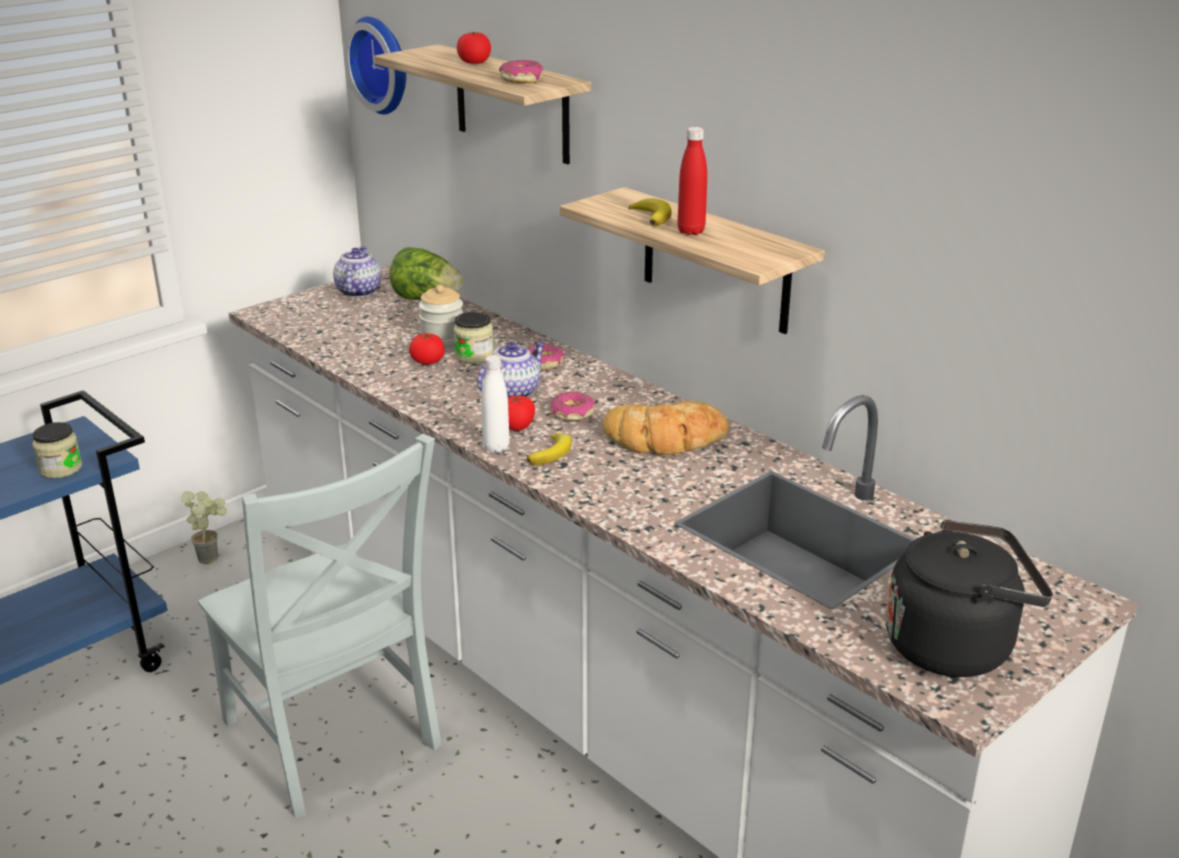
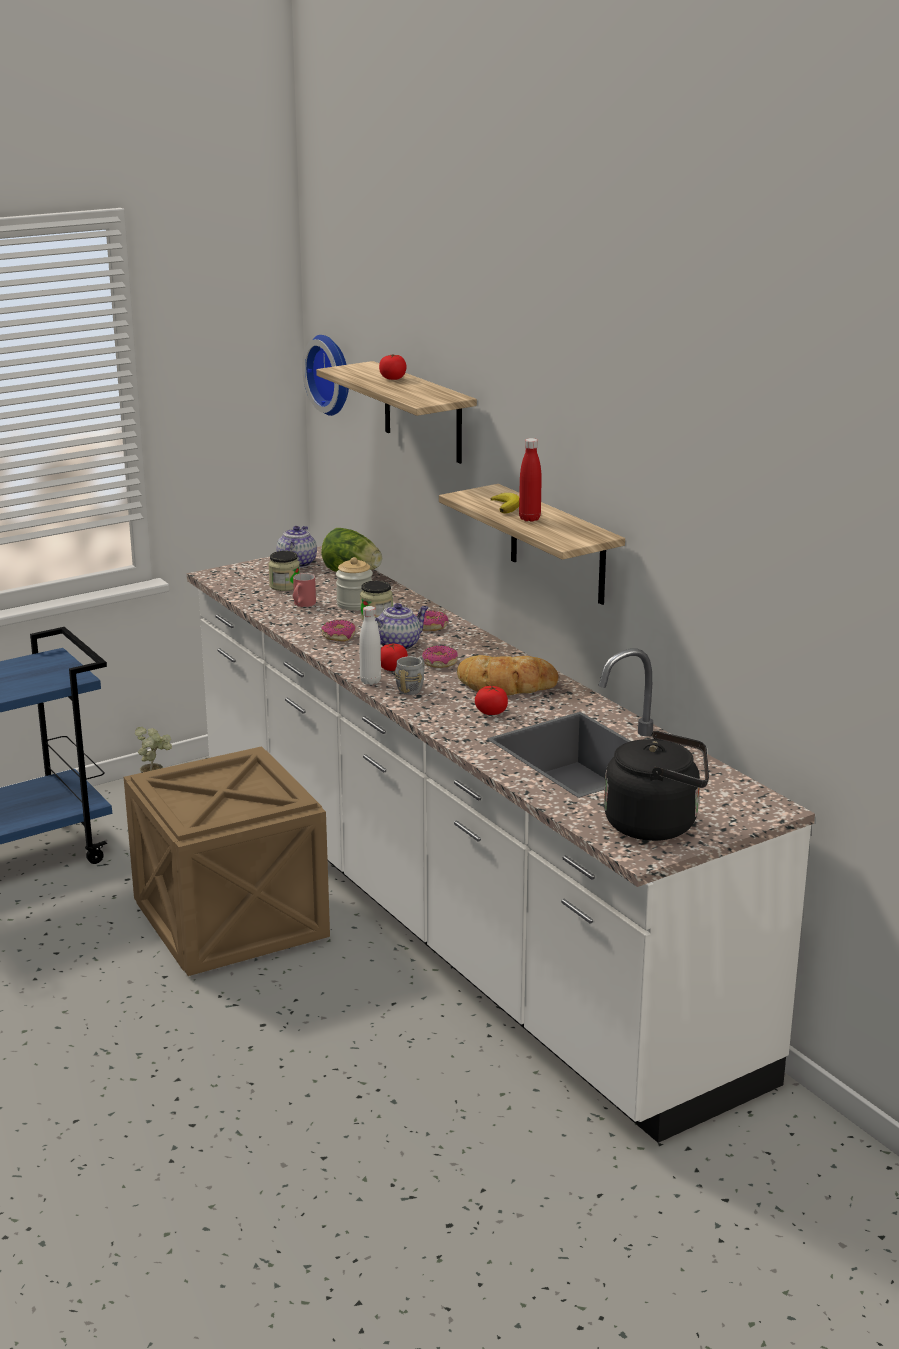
camera: 10 degrees right, 5 degrees down
(61, 468) = (41, 682): jar -> jar (284, 586)
(333, 740) = (231, 922): grey chair -> crate
(380, 346) = (302, 605): none -> red mug
(428, 361) = (337, 619): tomato -> tomato (491, 712)
(521, 80) = (422, 395): donut -> donut (339, 636)
(552, 453) = (413, 688): banana -> grey mug

